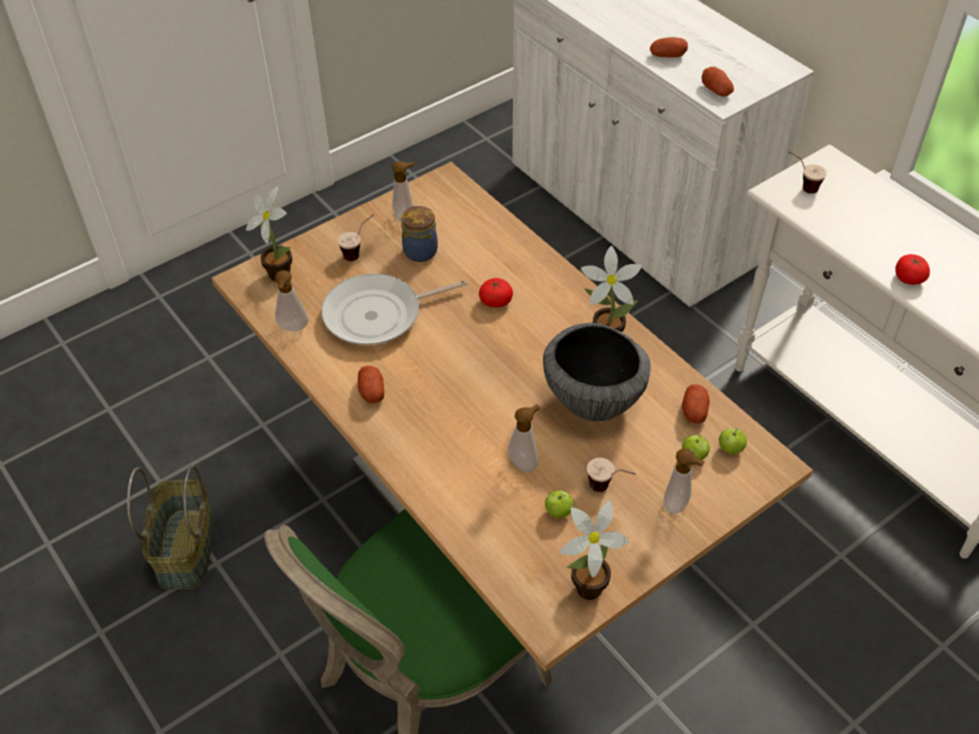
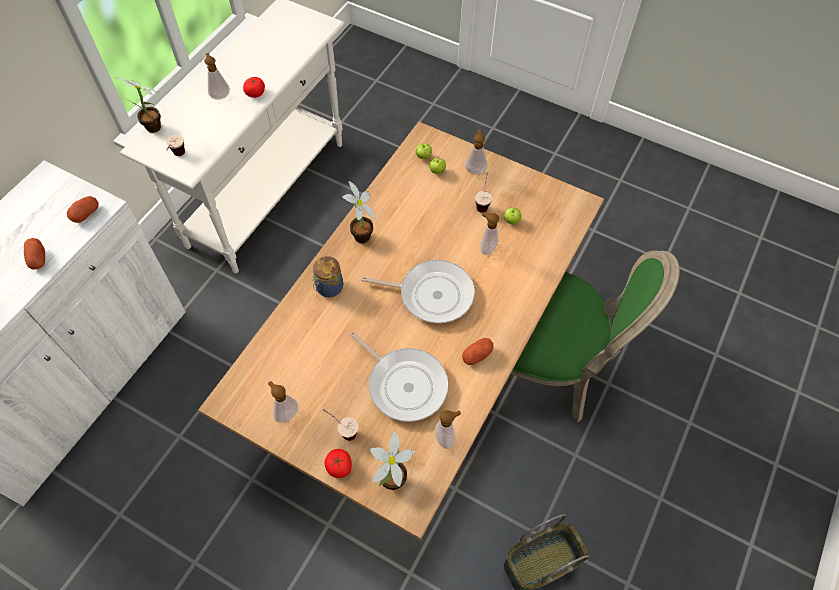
camera: 115 degrees left, 10 degrees up
(420, 250) = (322, 385): jar -> jar (328, 288)
(482, 378) = (432, 294): none -> frying pan
(495, 301) = (356, 312): tomato -> tomato (339, 466)
(584, 589) = (552, 195): potted plant -> potted plant (155, 129)
(594, 402) = (421, 228): bowl -> none
(694, 411) = (403, 179): potato -> none
(912, 243) = (220, 95): none -> soap dispenser

